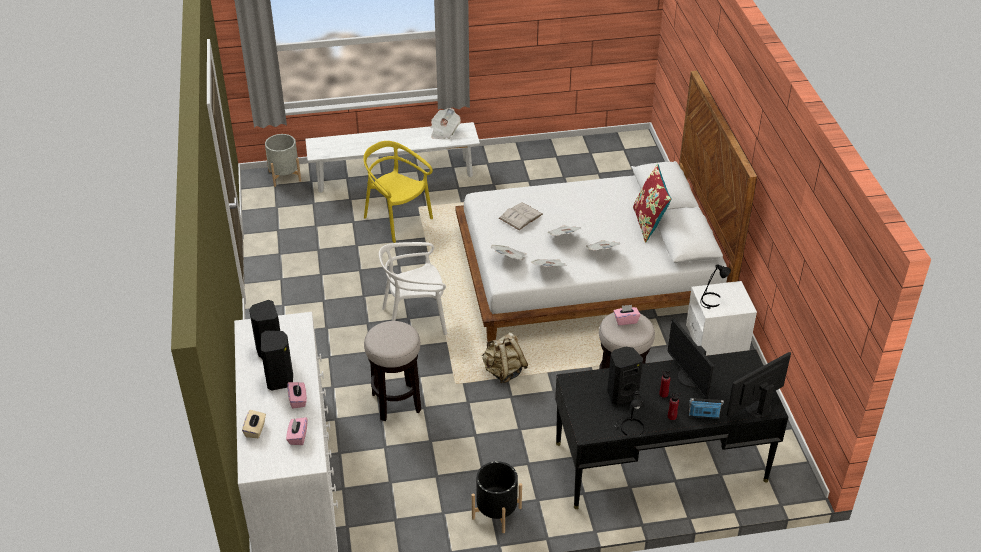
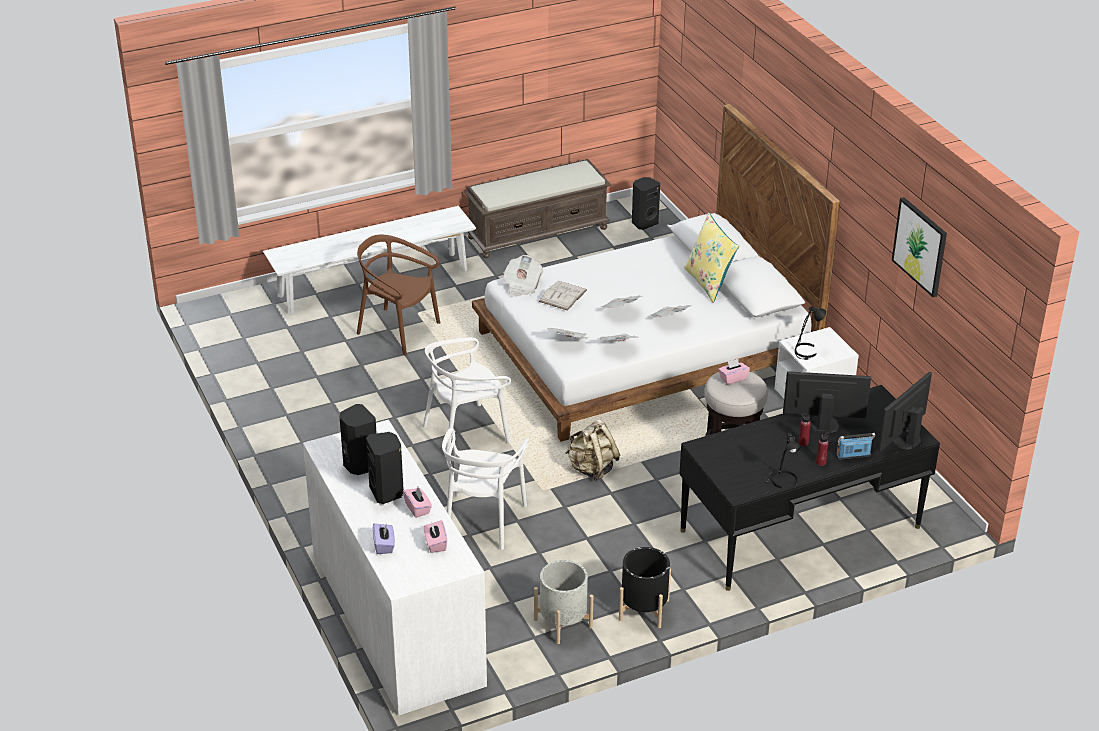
camera: 15 degrees left, 5 degrees down
(255, 430) = (384, 545): beige tissue box -> purple tissue box
(285, 176) = (238, 302): grey planter -> grey planter (563, 623)
(396, 402) = (483, 521): stool -> white chair
(397, 220) = (398, 330): yellow chair -> brown chair
(444, 131) = (428, 220): newspaper -> newspaper (522, 286)
(542, 151) = (538, 232): none -> brown bench
(621, 394) = (759, 450): black speaker -> black speaker (644, 223)
(649, 223) = (709, 283): red pillow -> yellow pillow
(689, 378) = (823, 423): monitor -> monitor turned 135 degrees clockwise
(808, 234) = (920, 246): none -> picture

